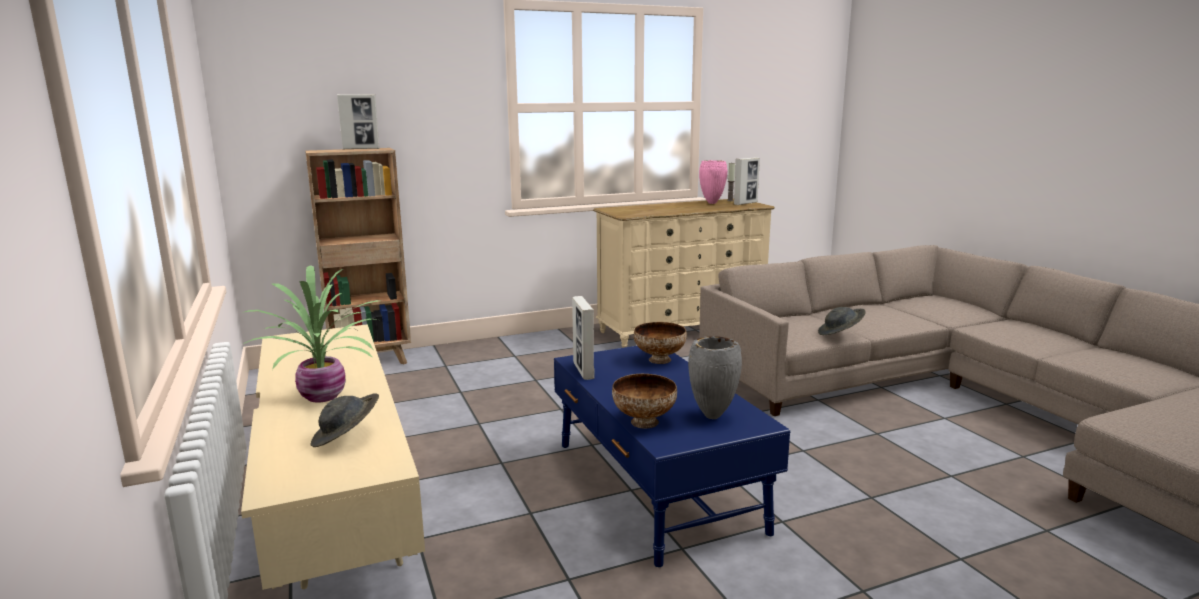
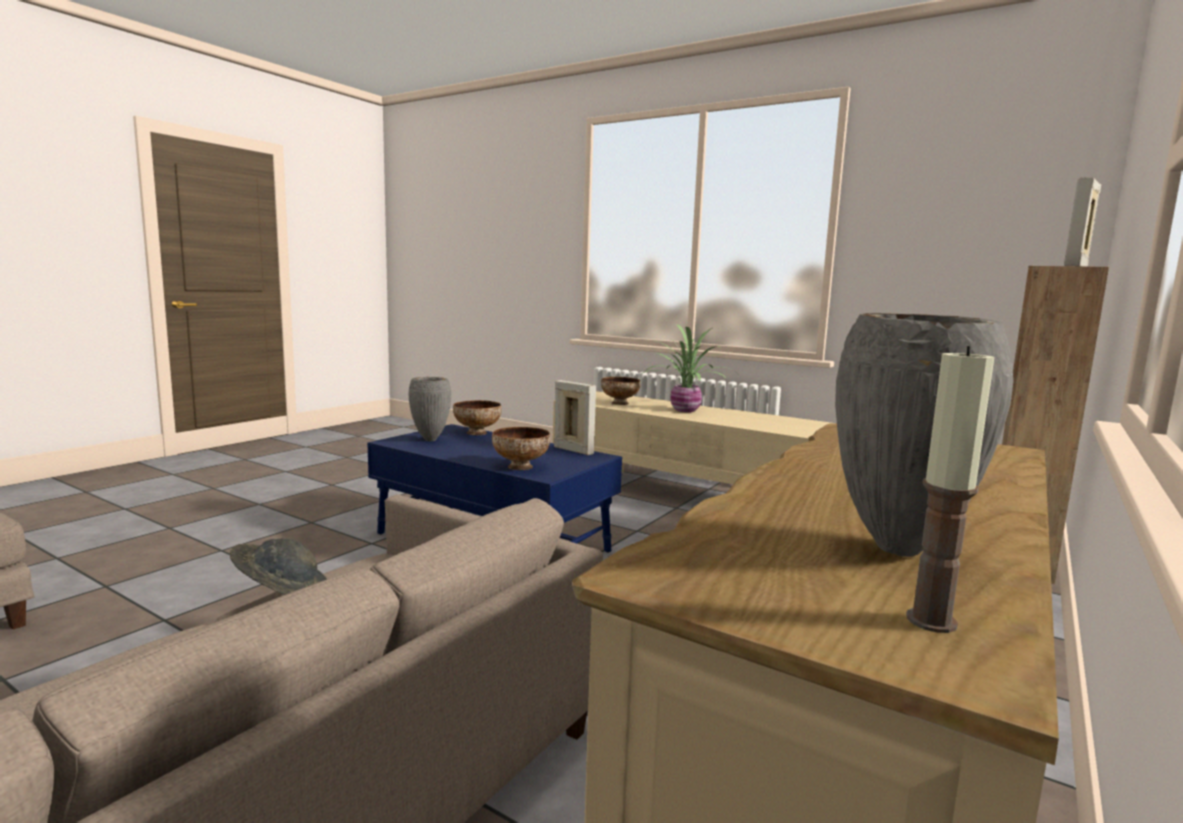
camera: 145 degrees right, 5 degrees down
(347, 437) = (619, 403): grey hat -> bowl
(712, 203) = (901, 551): pink vase -> grey vase
(745, 203) = (765, 586): picture frame -> none

